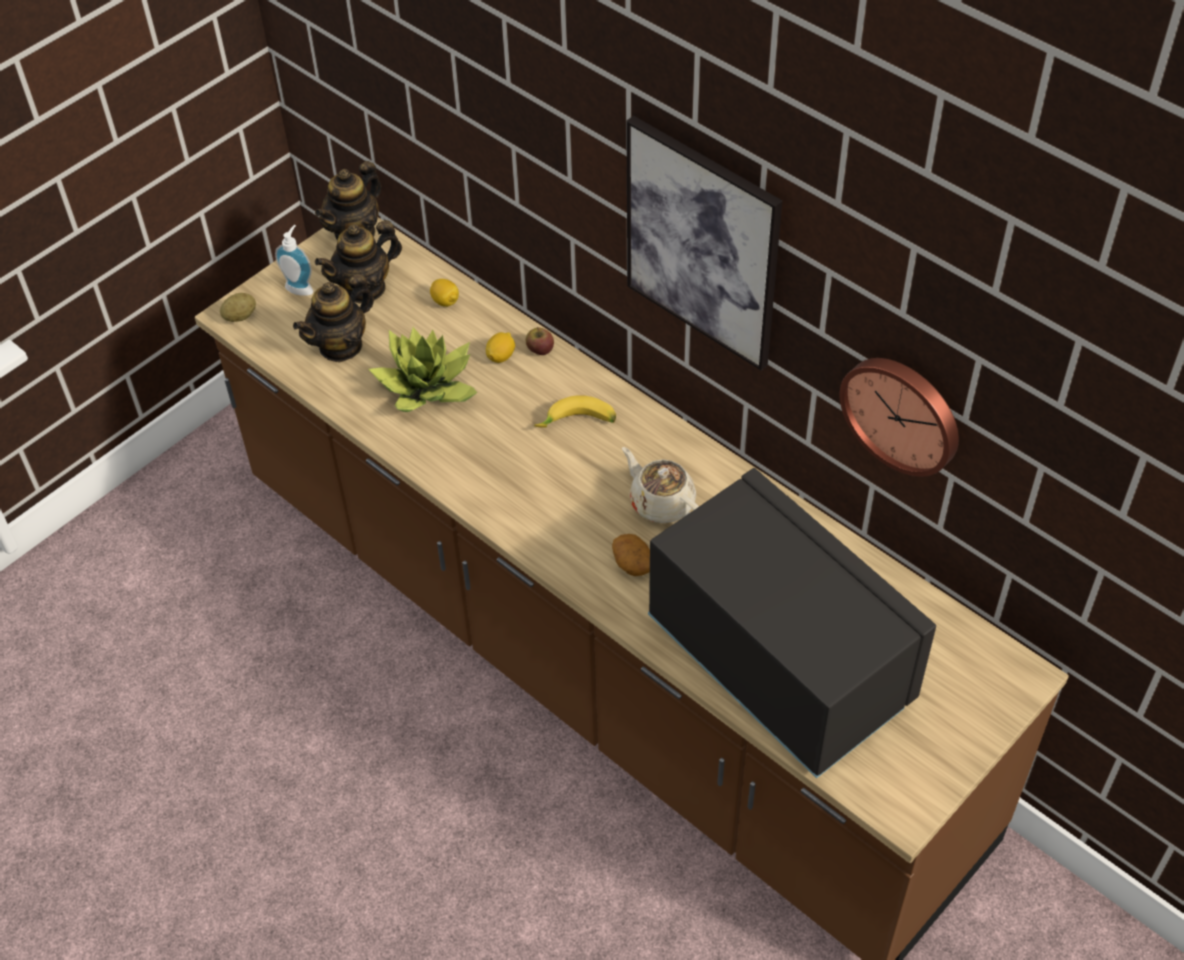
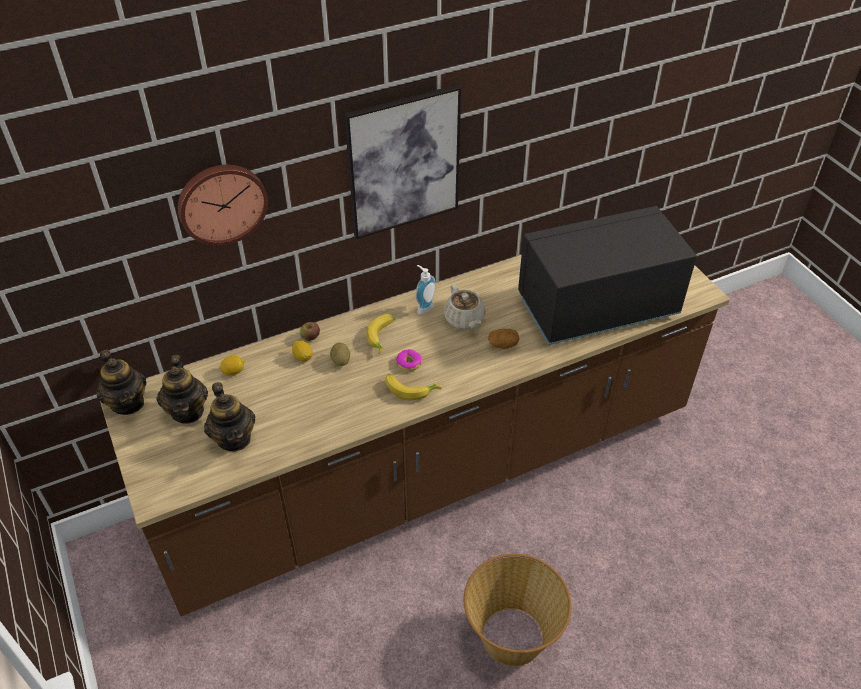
camera: 70 degrees left, 5 degrees down
(240, 316) = (160, 492): potato -> potato (340, 361)
(301, 287) = (158, 447): soap dispenser -> soap dispenser (423, 307)
(368, 844) = (512, 635): none -> basket
(427, 387) = (305, 401): potted plant -> none
(495, 485) = (410, 389): none -> banana
(542, 468) = (409, 363): none -> donut
(661, 502) = (464, 319): beige teapot -> beige teapot turned 90 degrees counterclockwise
(903, 413) = (540, 155): wall clock -> wall clock (221, 203)

